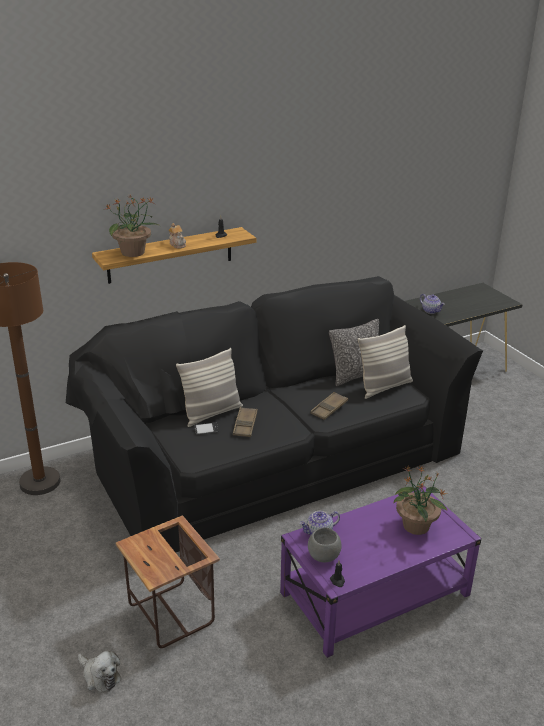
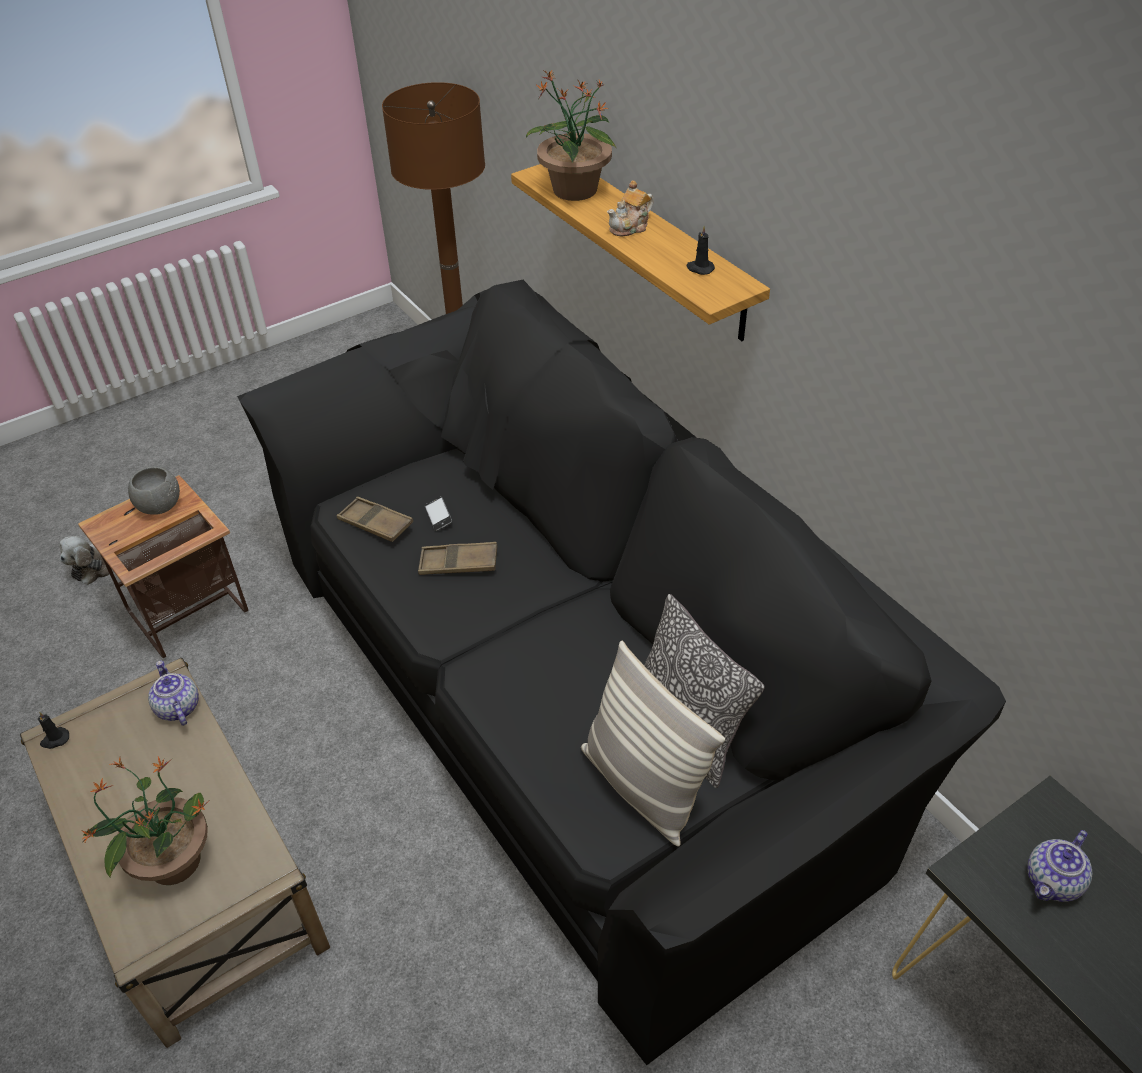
camera: 85 degrees right, 15 degrees up
(211, 413) = (499, 517): pillow -> none
(323, 556) = (117, 717): grey bowl -> grey bowl (159, 506)
(329, 408) = (526, 683): brown tray -> brown tray (375, 523)
(375, 594) = (193, 875): purple coffee table -> beige coffee table

